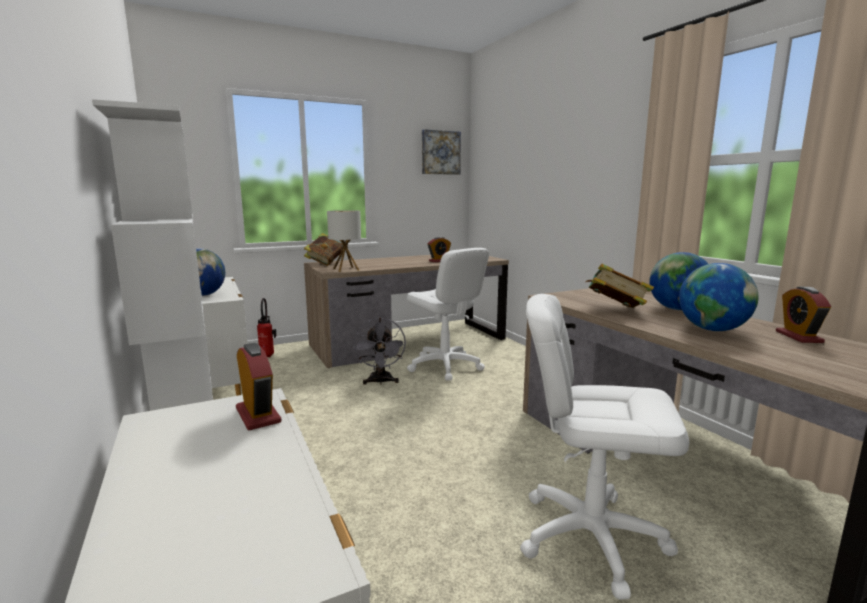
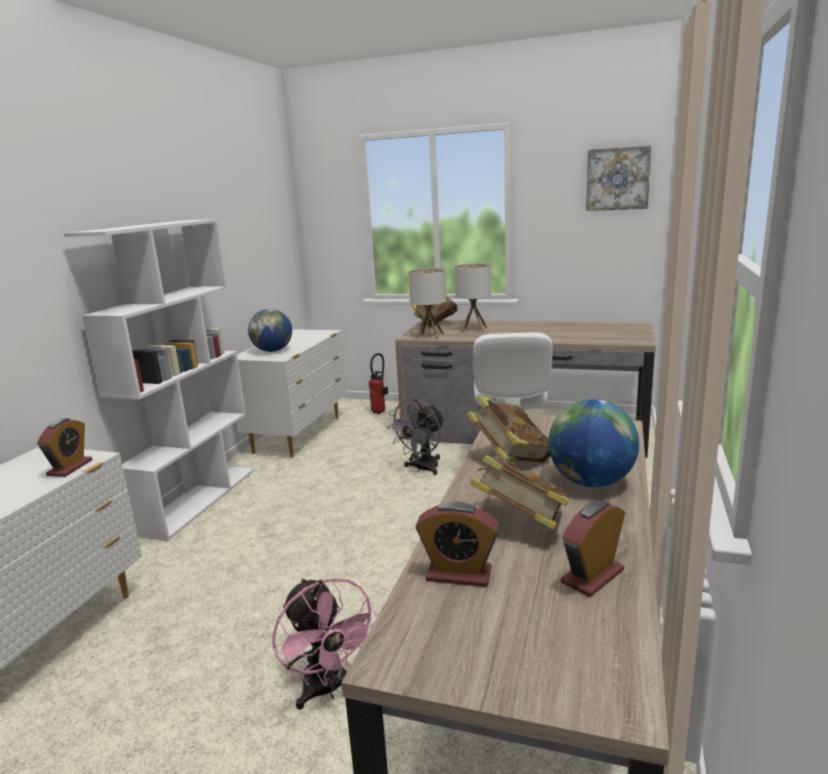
camera: 45 degrees right, 5 degrees up
(369, 263) = (474, 329): none -> table lamp
(439, 261) = (559, 335): alarm clock -> alarm clock (458, 574)
(590, 536) = (328, 690): white office chair -> pink fan
(712, 330) = (520, 523): globe -> book

